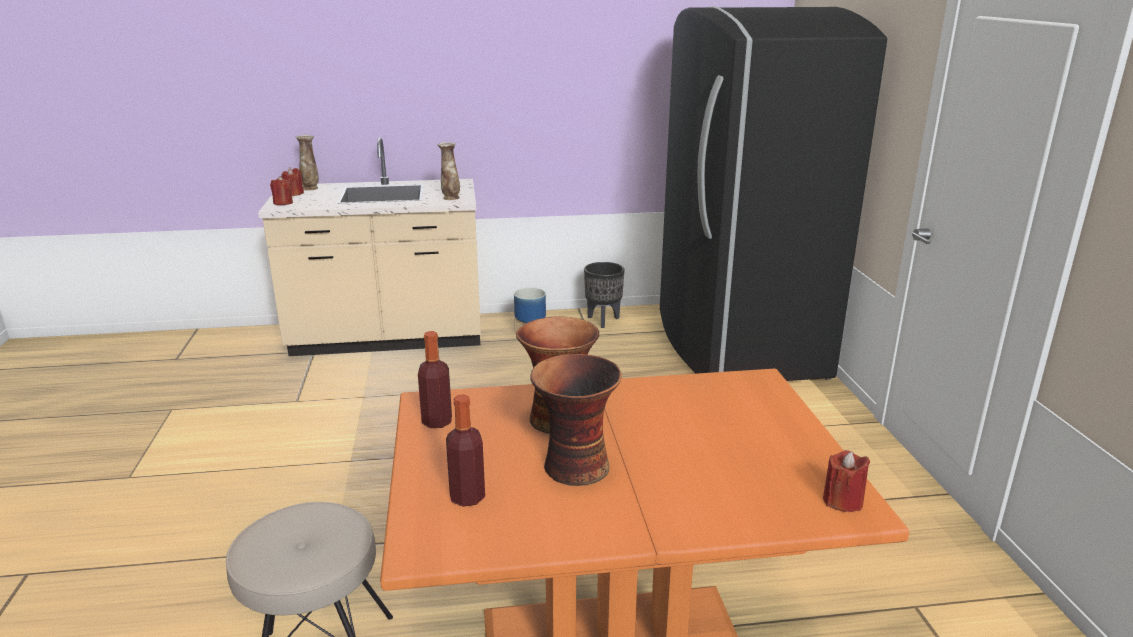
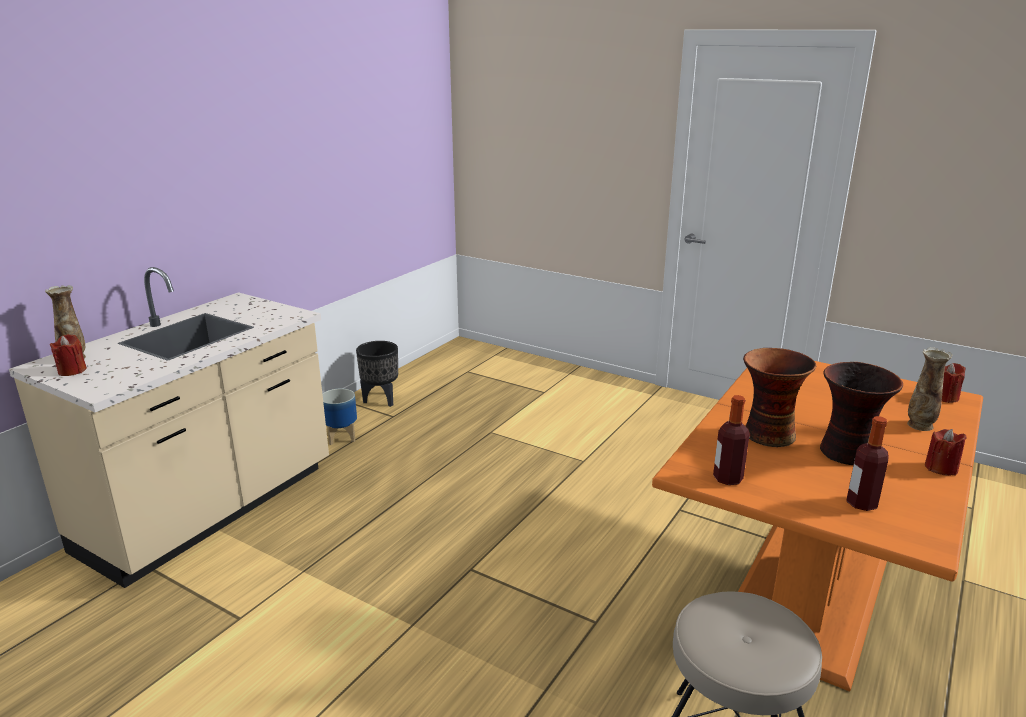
camera: 50 degrees left, 0 degrees up
(283, 203) = (94, 384): red candle -> red candle (941, 468)
(450, 198) = (278, 315): vase -> vase (920, 425)
(736, 344) = (505, 375): black fridge -> none

